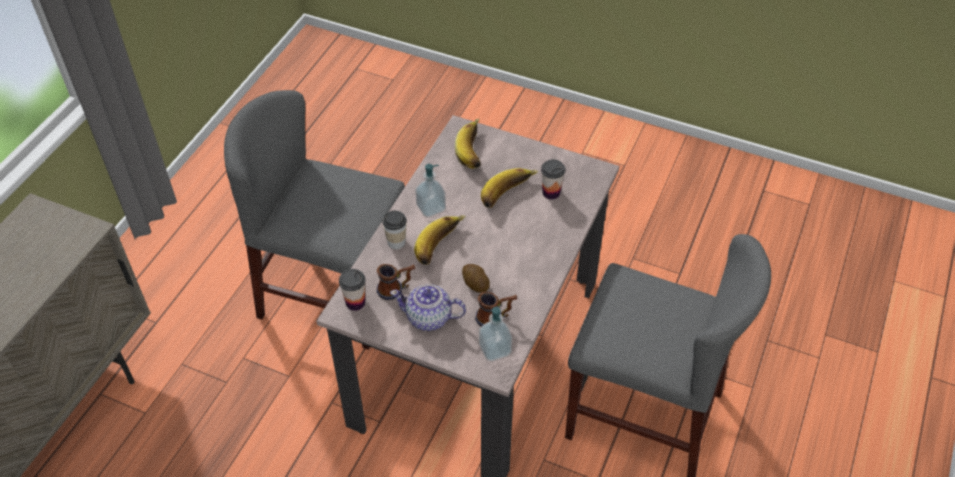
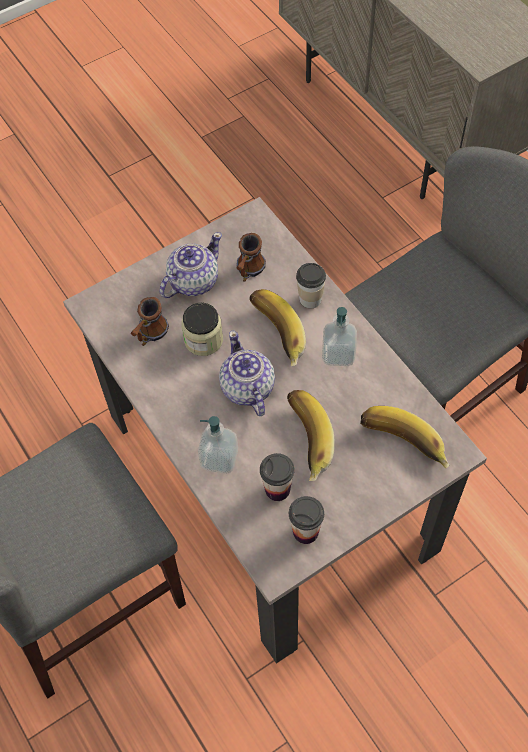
camera: 125 degrees right, 10 degrees up
(355, 302) = (256, 233): cup -> cup (305, 531)
(475, 284) = (203, 340): potato -> jar
(494, 241) = (247, 389): none -> teapot
(495, 349) = (115, 315): soap dispenser -> soap dispenser (219, 458)

